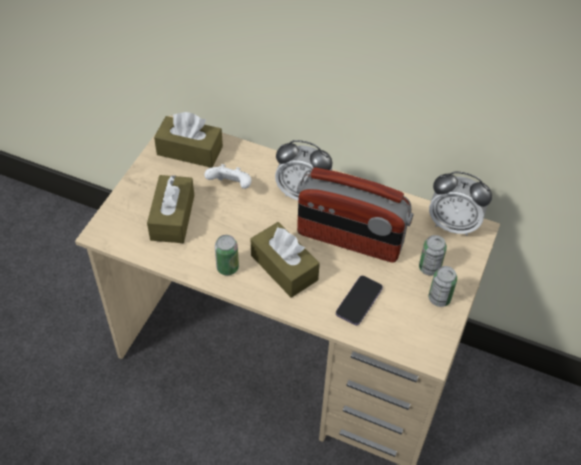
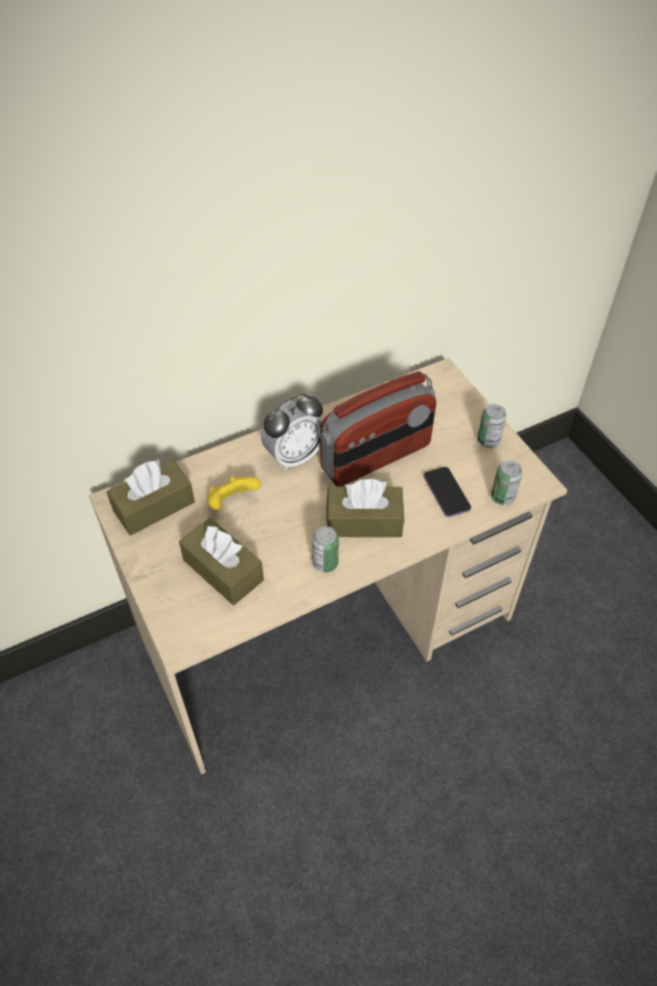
camera: 50 degrees left, 0 degrees up
(230, 186) = (232, 502): white game controller -> yellow game controller
(429, 268) = (453, 427): can -> can (502, 497)
(453, 224) = (423, 384): alarm clock -> none

